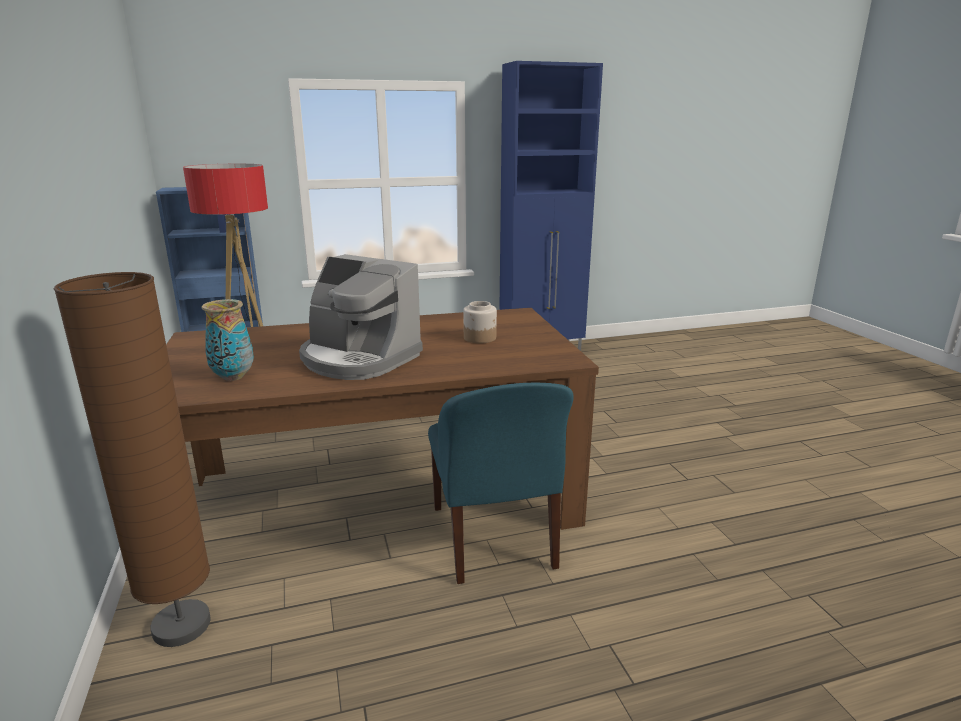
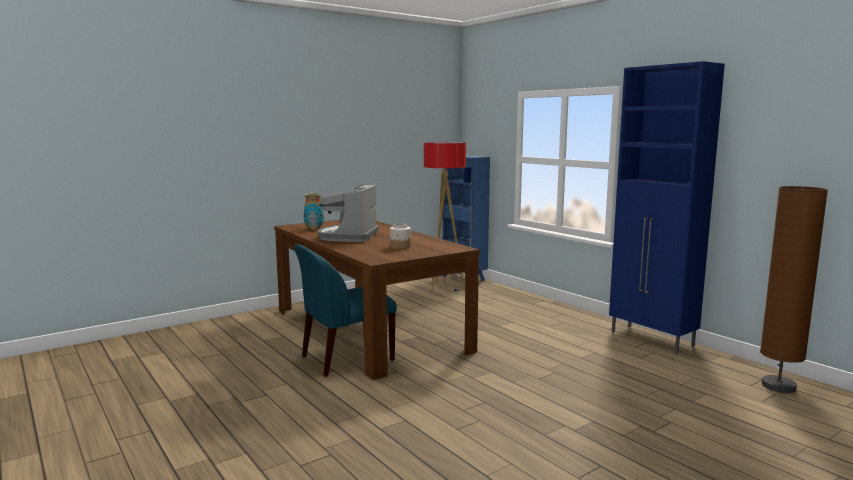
camera: 70 degrees right, 10 degrees down
(181, 626) = (259, 318): brown floor lamp -> brown floor lamp (778, 386)

